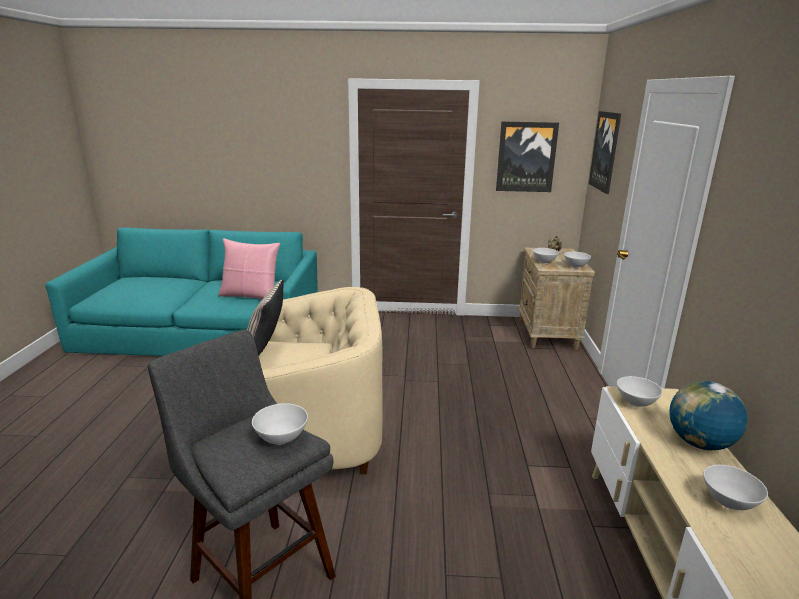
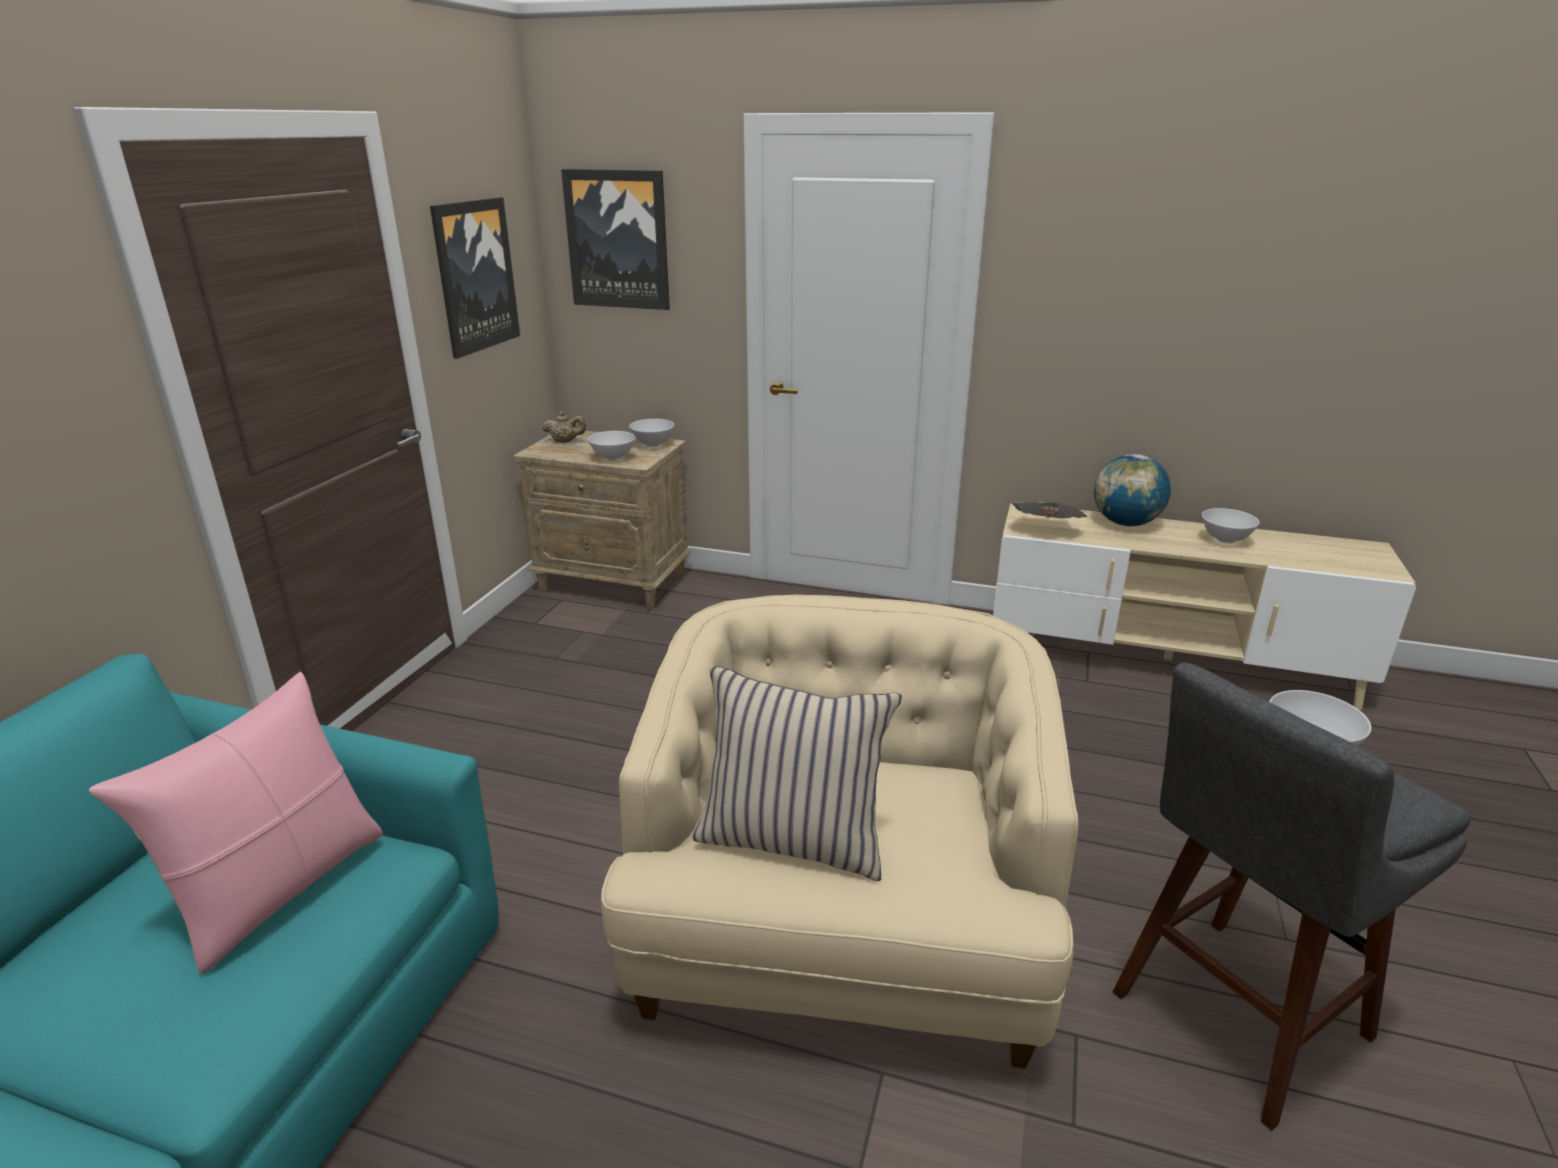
camera: 75 degrees left, 5 degrees up
(636, 403) = (1046, 529): white bowl -> newspaper

